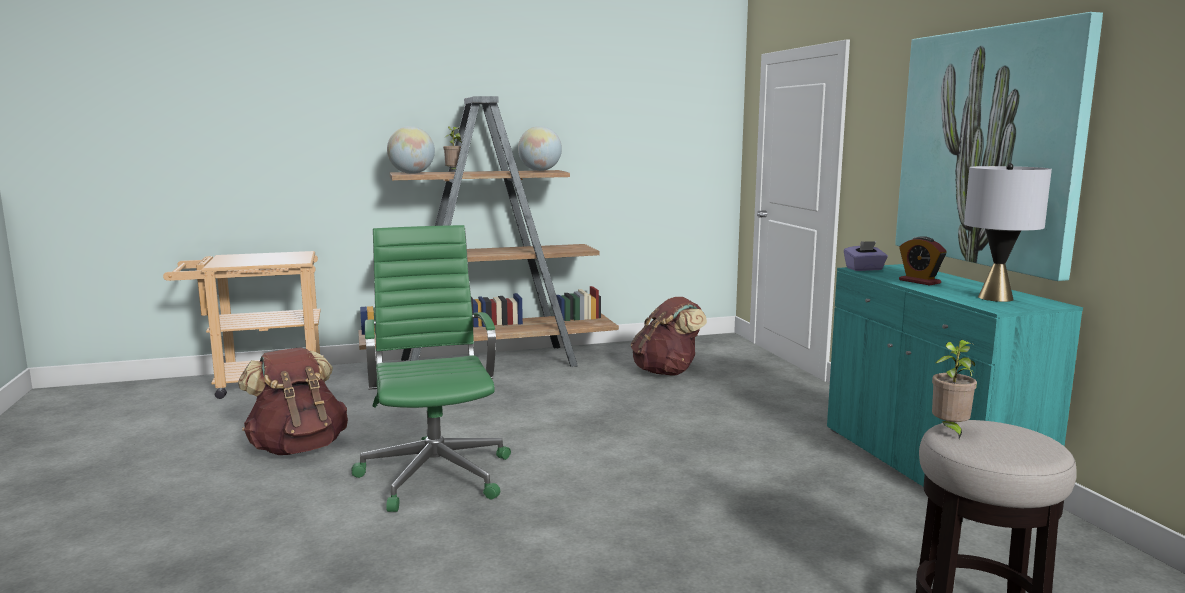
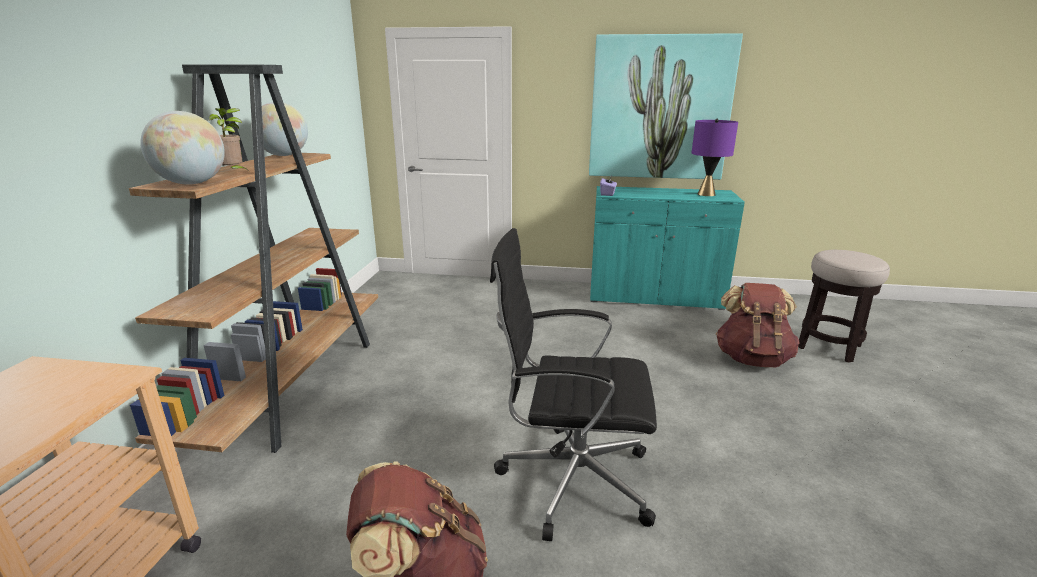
camera: 65 degrees left, 10 degrees up
(436, 473) = (570, 479): green office chair -> black office chair
(667, 372) = (433, 315): brown backpack -> brown backpack (752, 358)
(919, 281) = (654, 194): alarm clock -> none
(950, 431) = (843, 260): potted plant -> none
(995, 298) = (706, 194): grey table lamp -> purple table lamp

